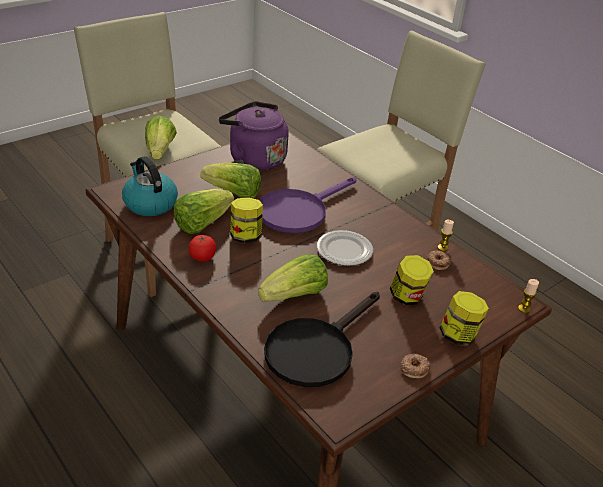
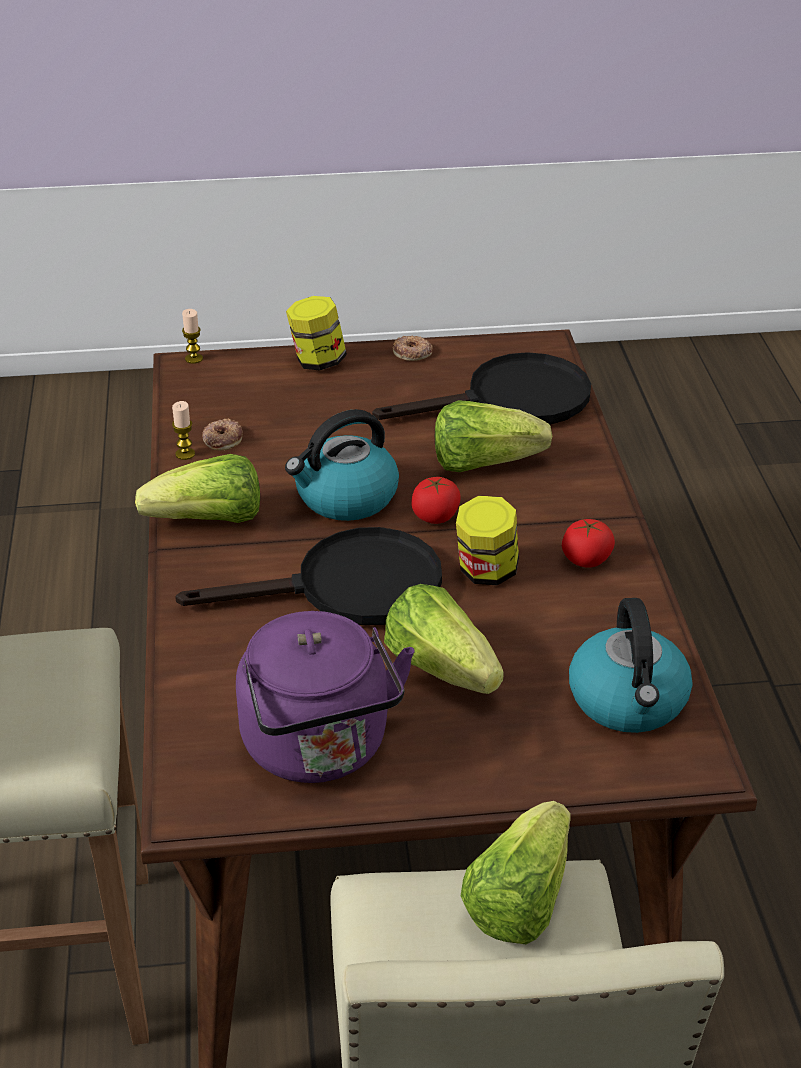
camera: 145 degrees left, 0 degrees up
(202, 223) = (548, 622): lettuce -> lettuce (209, 521)
(292, 255) = (435, 516): none -> tomato
(298, 211) = (348, 588): purple frying pan -> black frying pan
(343, 251) = (345, 498): plate -> kettle
(407, 297) = (327, 414): jar -> none

